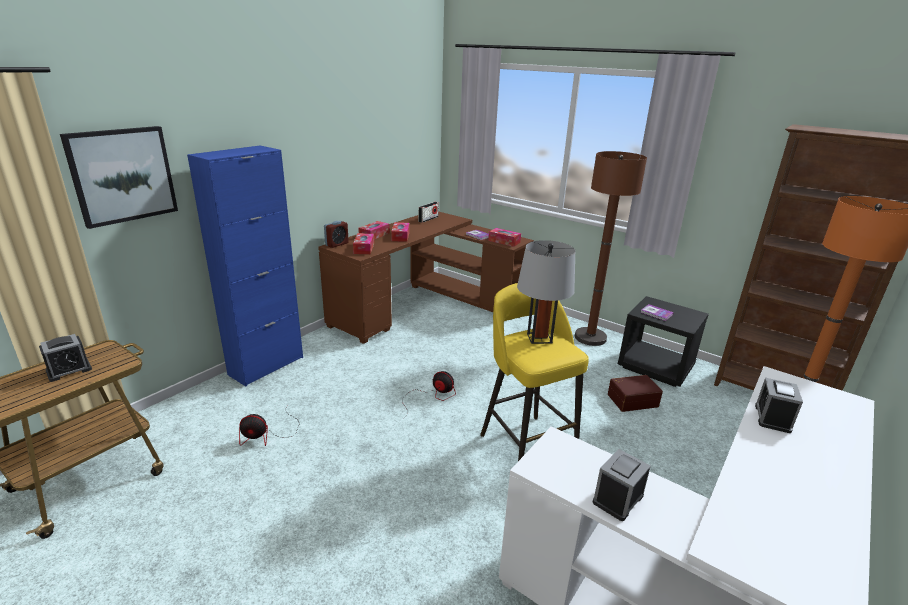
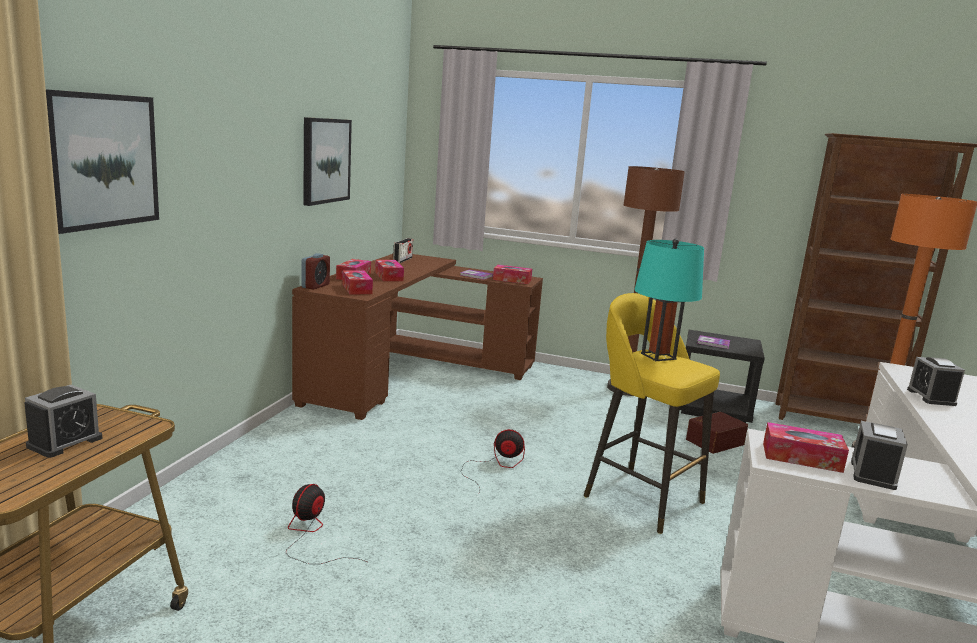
camera: 20 degrees left, 10 degrees down
(266, 366) = (243, 459): blue cabinet -> none
(268, 434) = (311, 535): fan -> fan turned 135 degrees clockwise
(348, 149) = (325, 160): none -> picture
(539, 338) = (658, 356): grey table lamp -> turquoise table lamp
(567, 467) = (801, 457): none -> tissue box

